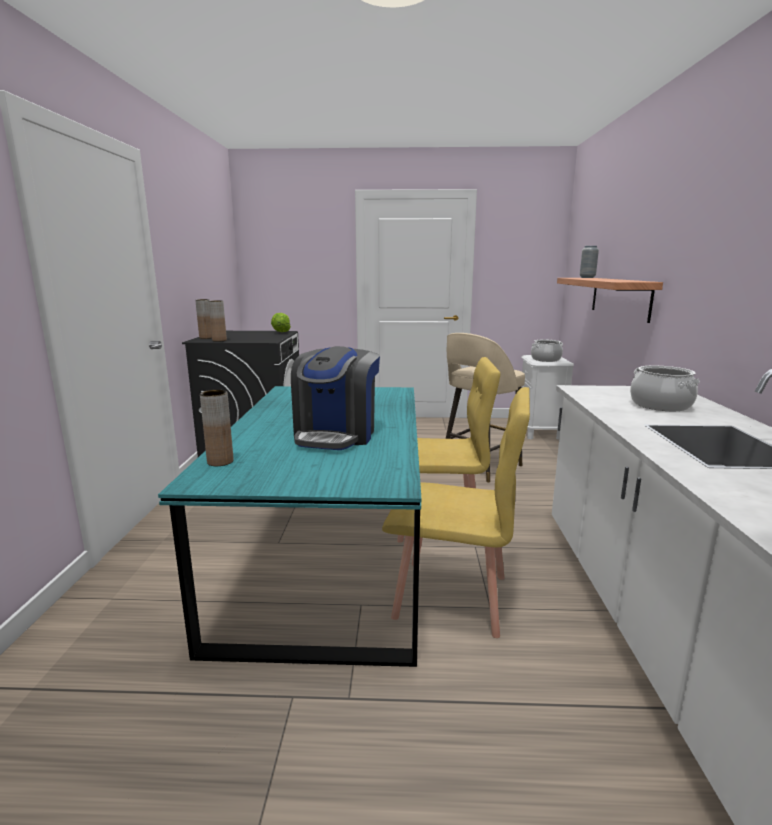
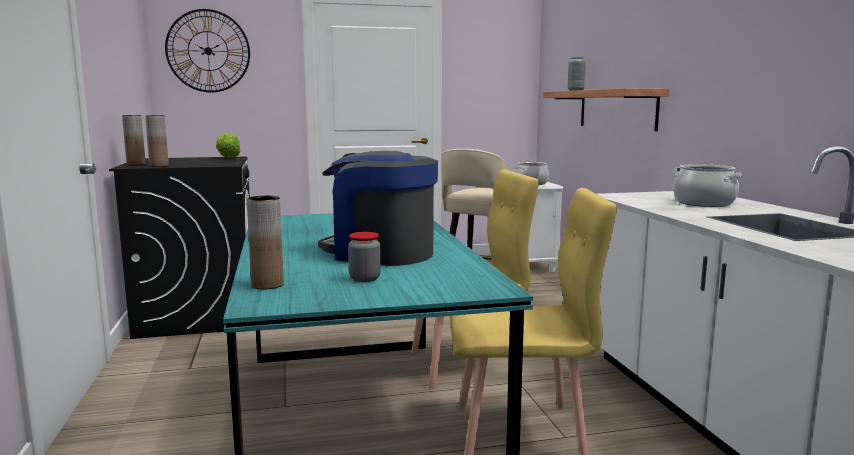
camera: 15 degrees left, 5 degrees down
(280, 242) = (208, 51): none -> wall clock
(299, 462) = (365, 279): none -> jar
(336, 435) = (380, 253): coffee machine -> coffee machine turned 120 degrees clockwise

